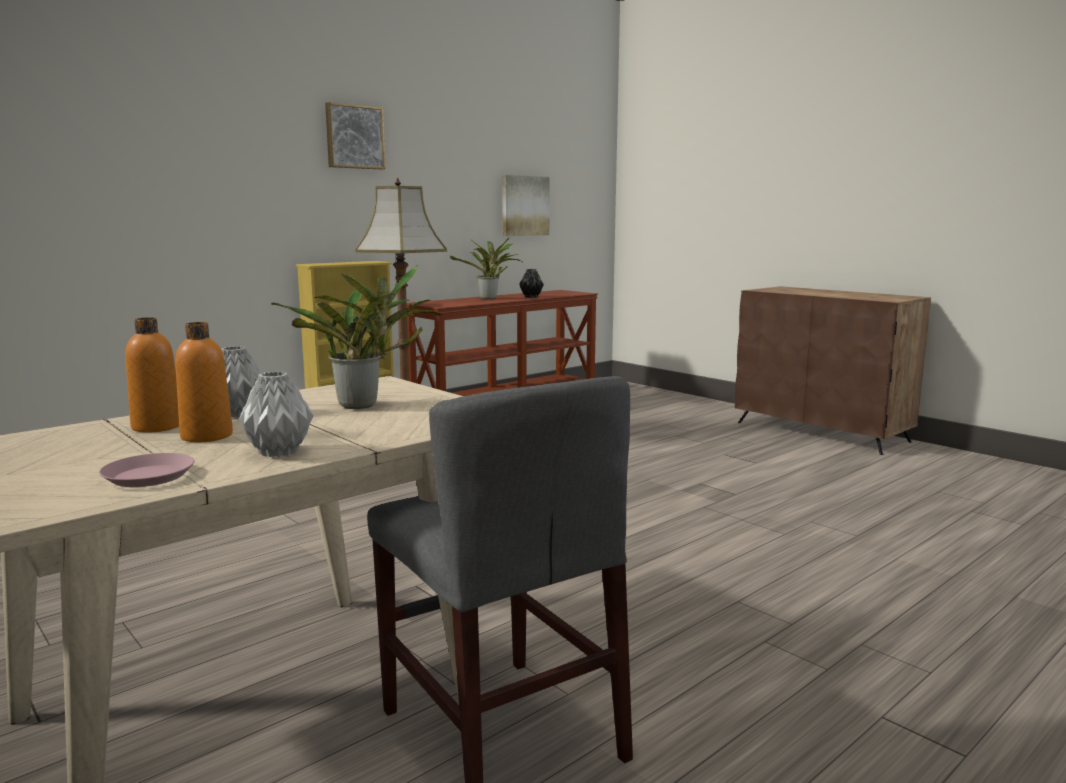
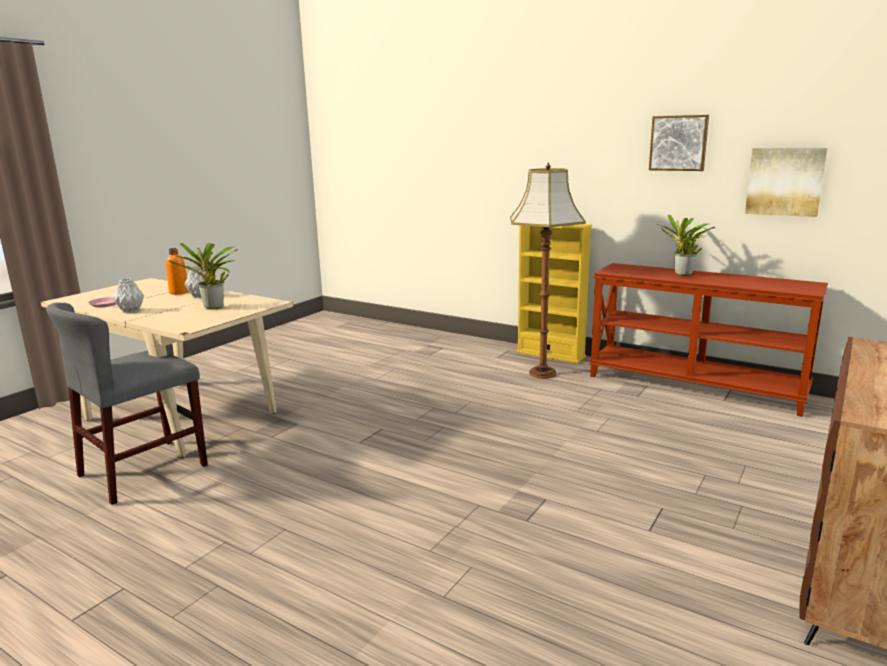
camera: 75 degrees right, 5 degrees up
(207, 436) = (161, 300): orange bottle -> none
(354, 137) = (586, 122): picture -> picture (678, 143)
(531, 297) = (726, 282): black vase -> none

